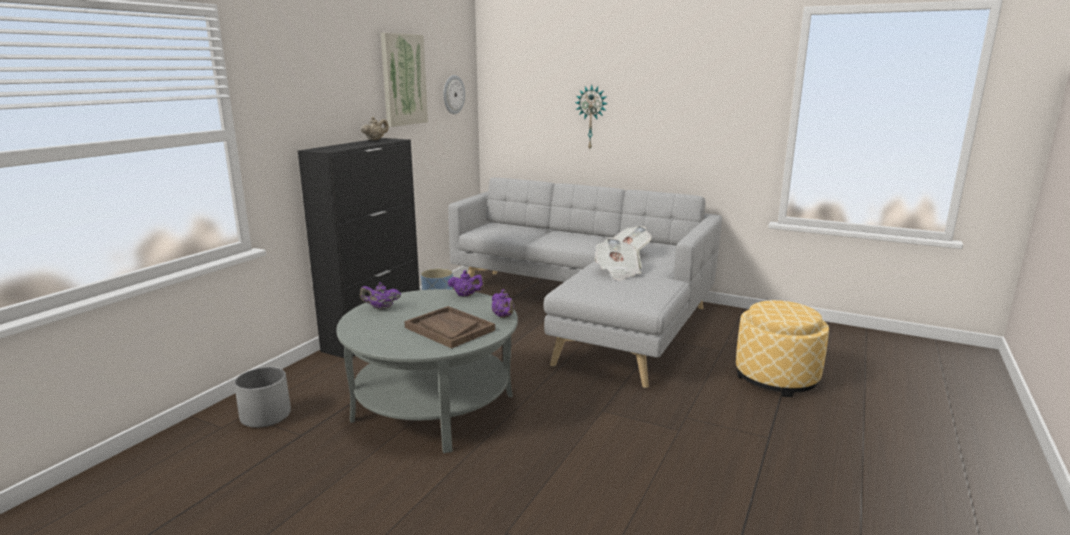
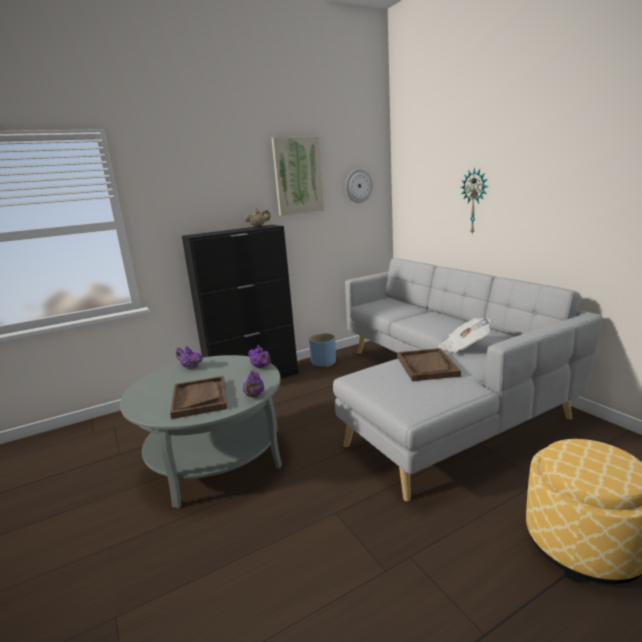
camera: 35 degrees right, 0 degrees up
(266, 416) = (122, 431): grey planter -> none
(617, 272) = (427, 366): newspaper -> brown tray

